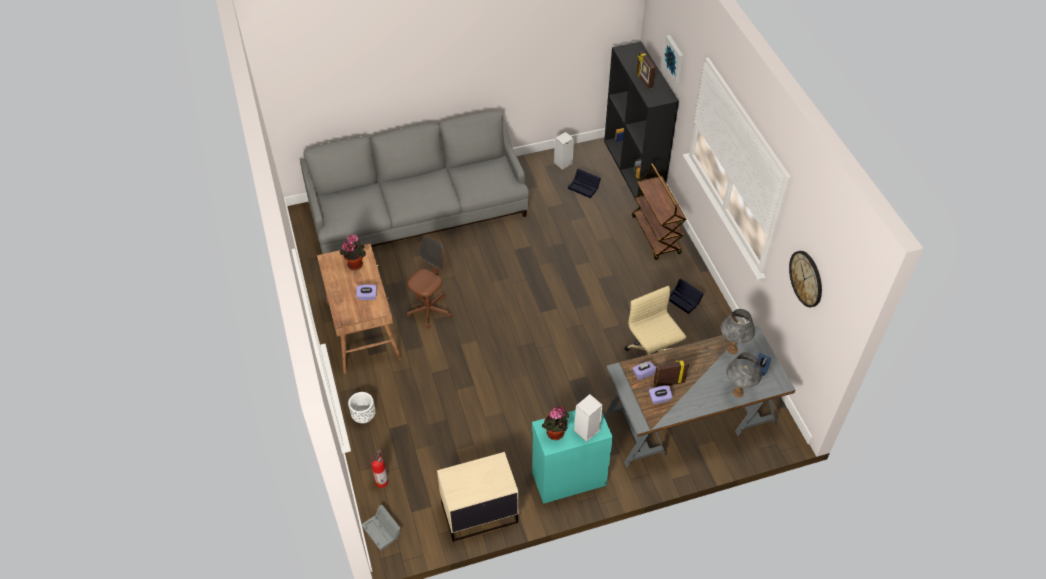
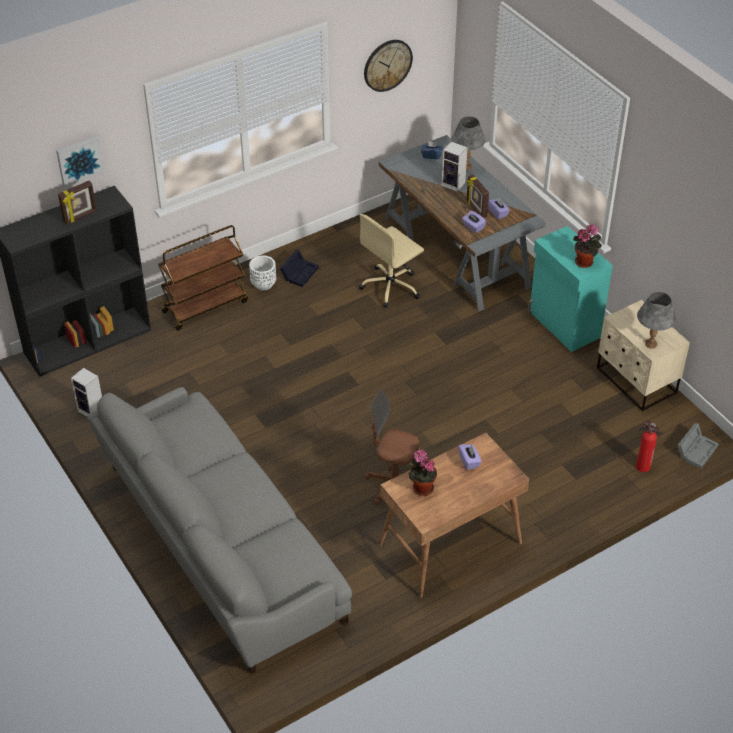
camera: 105 degrees left, 5 degrees down
(363, 416) = (571, 506): white planter -> white planter (263, 284)
(584, 187) = (134, 381): black storage box -> none
(586, 431) = (570, 242): speaker -> speaker (454, 184)
(732, 349) = (416, 174): grey table lamp -> grey table lamp (651, 344)

